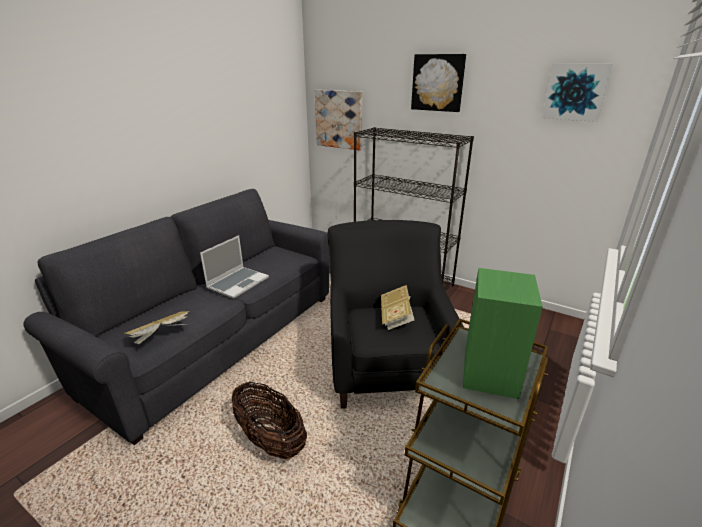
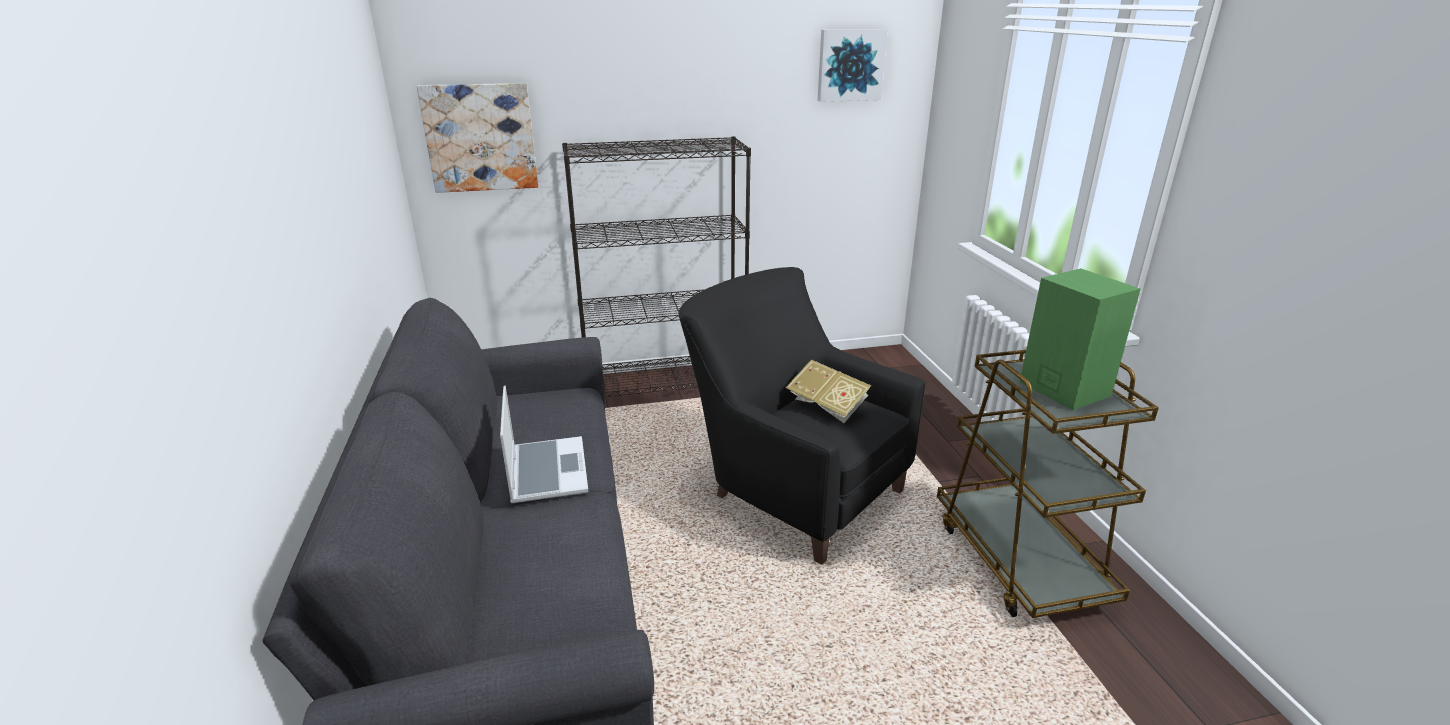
camera: 45 degrees left, 0 degrees up
(161, 337) = (581, 602): book -> none
(270, 440) = (802, 653): basket -> none
(438, 83) = (666, 61): picture -> none

